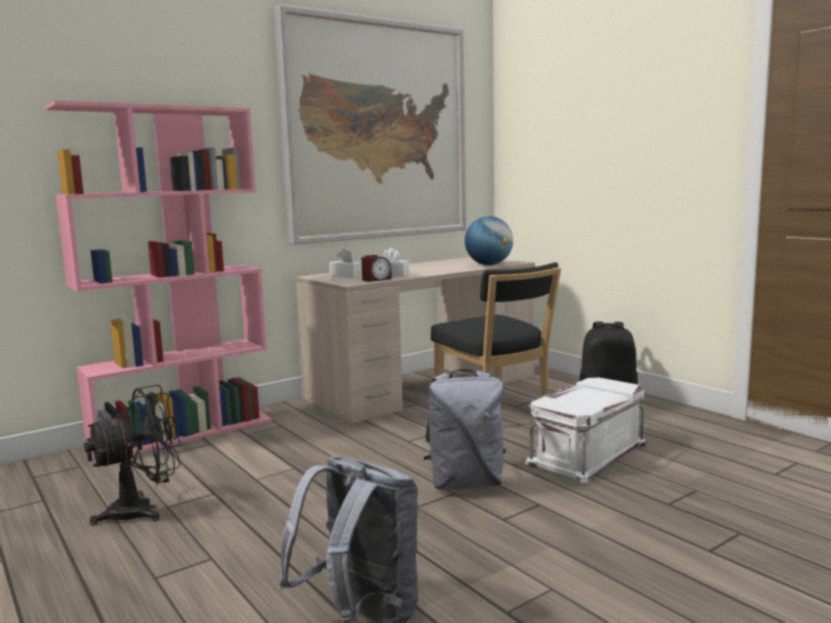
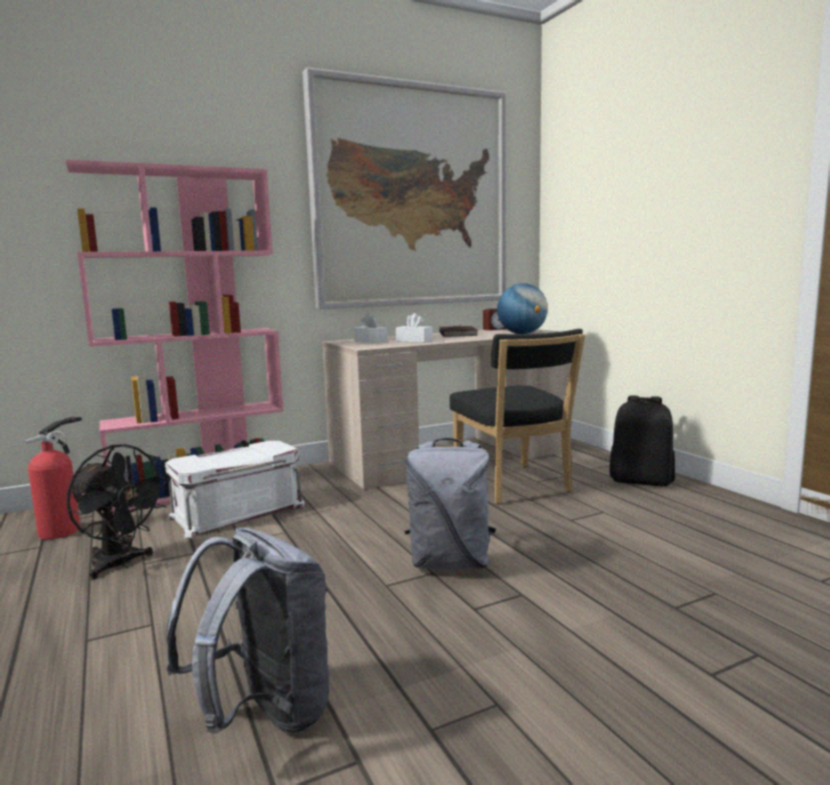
camera: 10 degrees right, 0 degrees up
(57, 482) = (63, 530): none -> fire extinguisher
(143, 510) = (120, 564): black fan -> black fan turned 60 degrees clockwise
(376, 279) = (394, 344): alarm clock -> alarm clock (495, 329)
(426, 265) = (458, 334): none -> brown book
(586, 453) = (596, 538): white storage box -> white storage box (237, 511)

